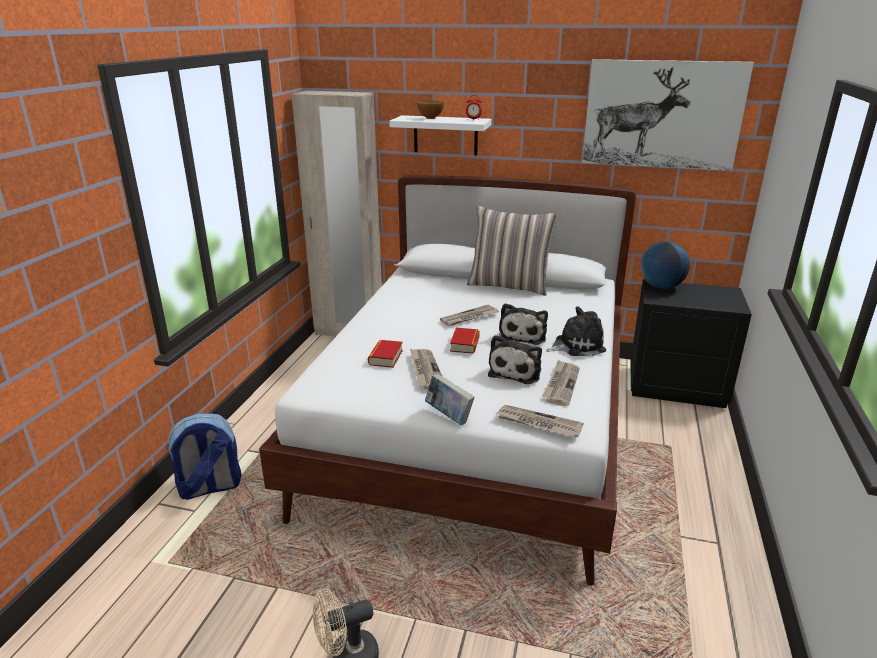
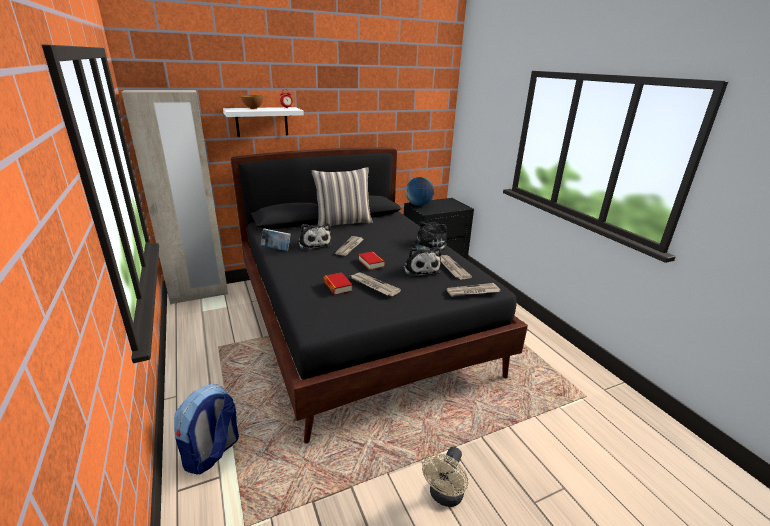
camera: 40 degrees left, 0 degrees up
(449, 416) = (424, 306): book -> book (276, 250)
(476, 427) = (360, 323): white bed -> black bed
(523, 335) = (394, 248): plush toy -> plush toy (314, 243)
(662, 114) = (402, 99): picture -> none

